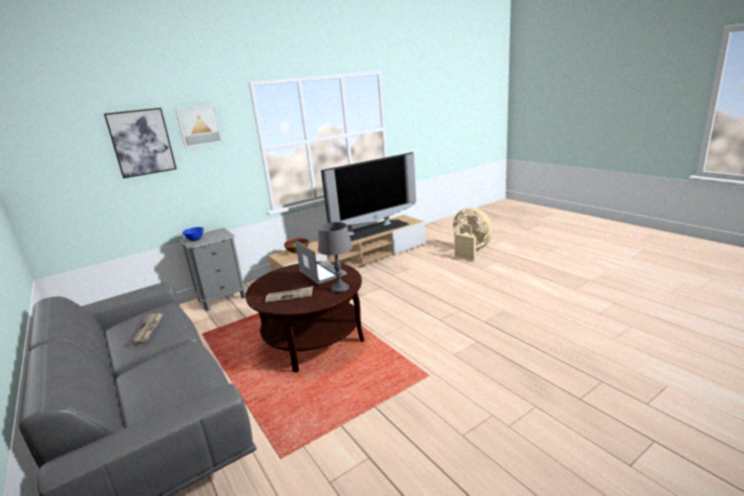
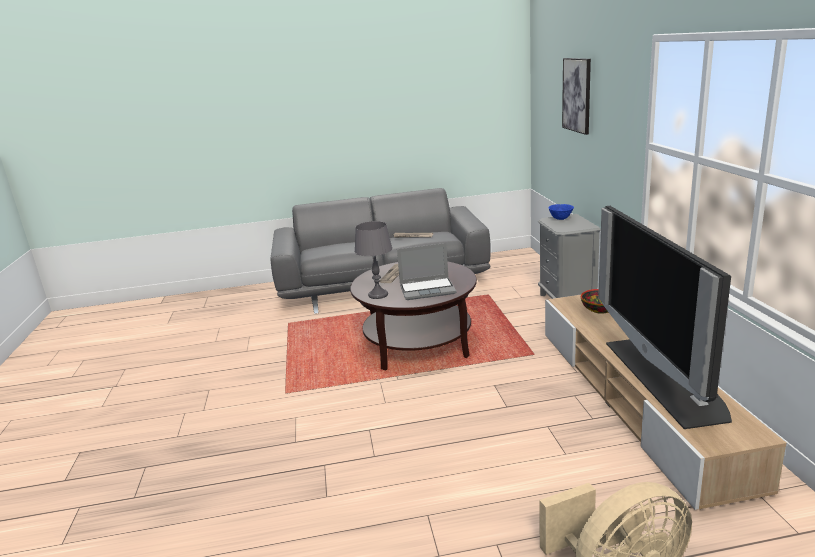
camera: 115 degrees right, 0 degrees up
(199, 125) = (608, 88): picture -> none

